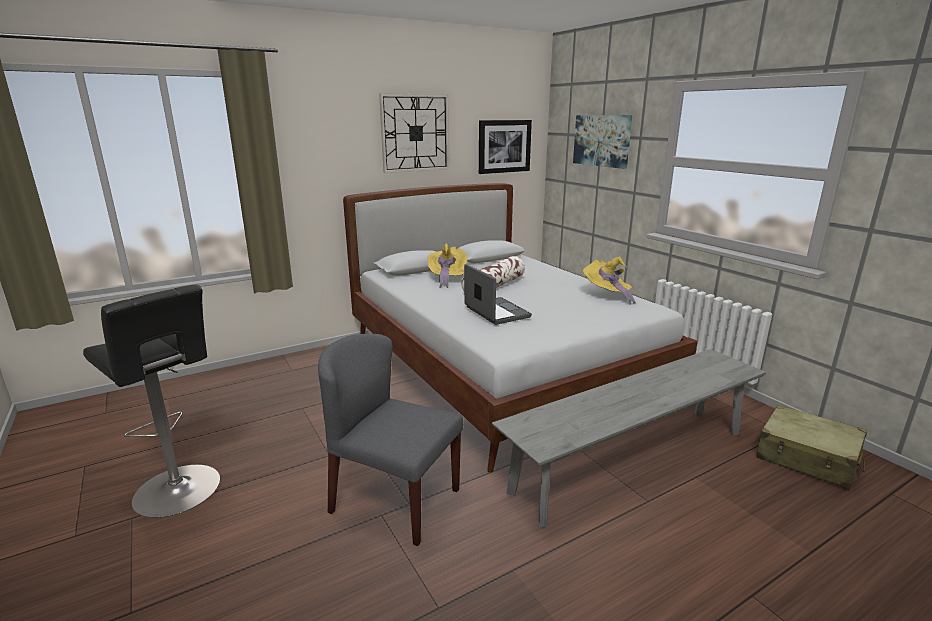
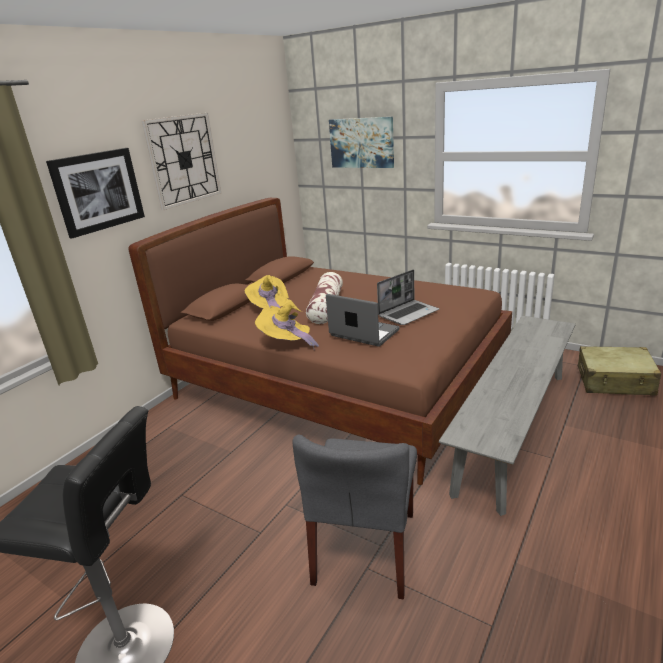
camera: 25 degrees left, 5 degrees up
(394, 500) = (365, 548): grey chair -> grey chair turned 75 degrees counterclockwise
(500, 368) = (339, 382): white bed -> brown bed
(504, 146) = (262, 159): picture -> picture (98, 191)
(560, 308) = (408, 313): none -> laptop
(607, 295) = (429, 290): yellow hat -> yellow hat (286, 343)

